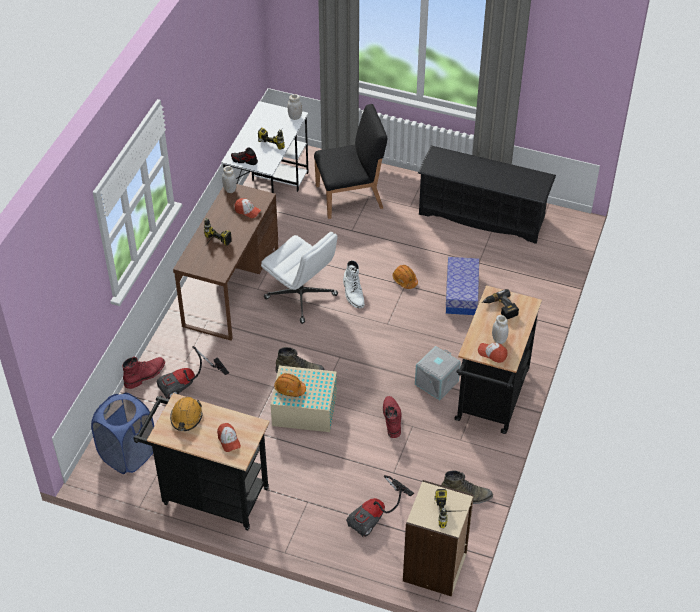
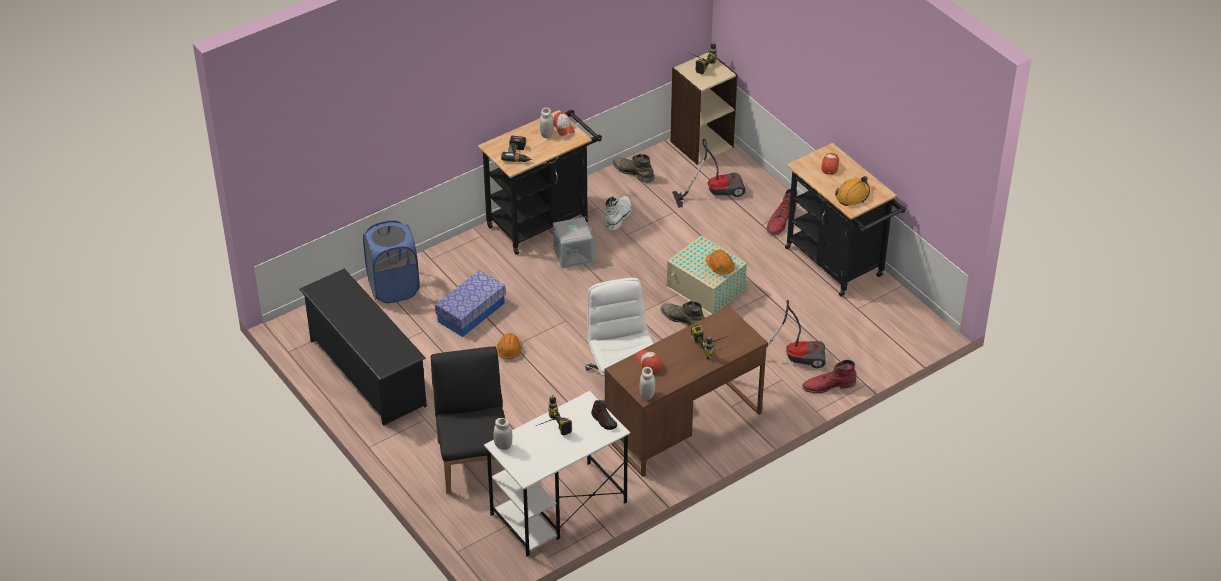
camera: 145 degrees left, 5 degrees down
(128, 454) = (888, 327): blue laundry basket -> blue laundry basket (393, 288)
(350, 197) = (474, 461): black chair -> black chair turned 60 degrees clockwise
(353, 293) = (569, 362): white boot -> white boot (618, 215)
(392, 418) = (638, 247): red boot -> red boot (780, 222)

